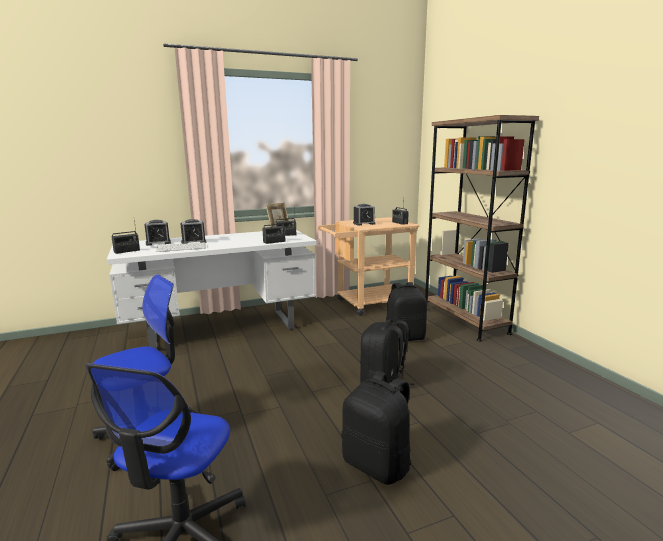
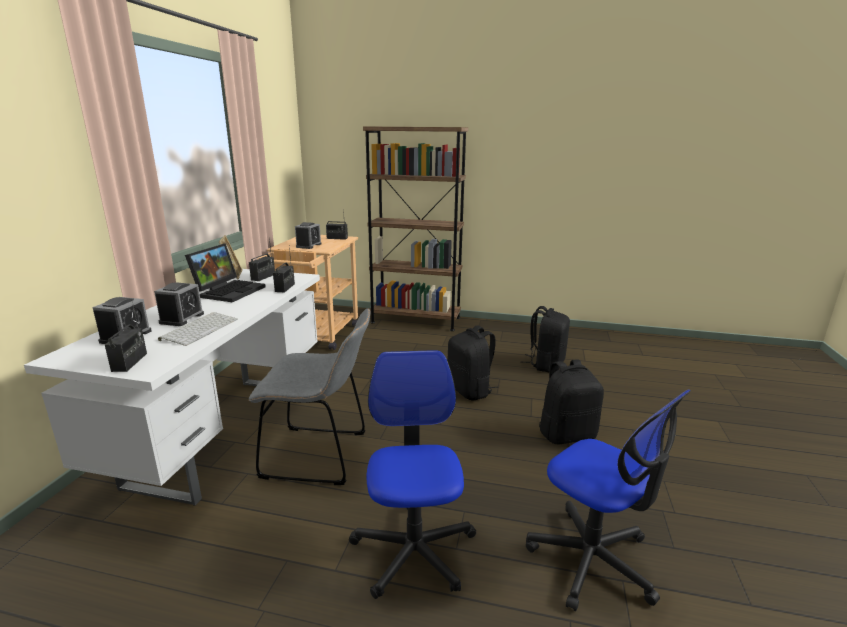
camera: 55 degrees left, 5 degrees up
(225, 364) = (321, 455): none -> grey chair
(249, 237) = (229, 291): none -> laptop
(405, 337) = (407, 350): black backpack -> black backpack (545, 364)

